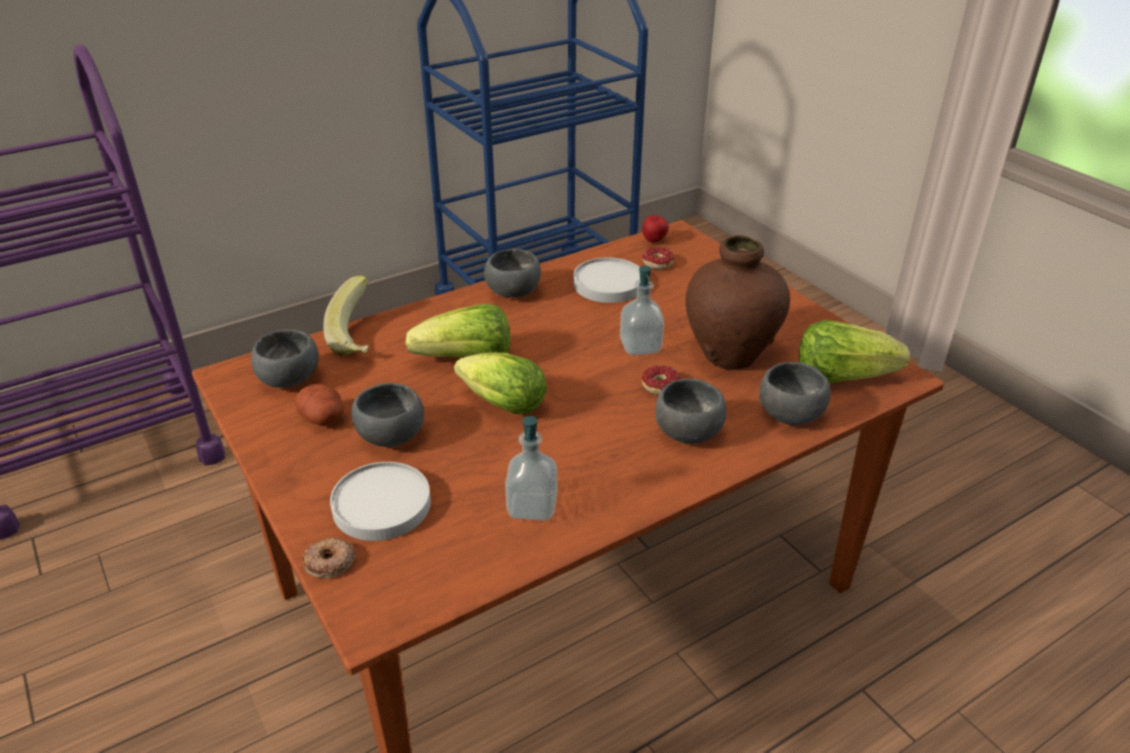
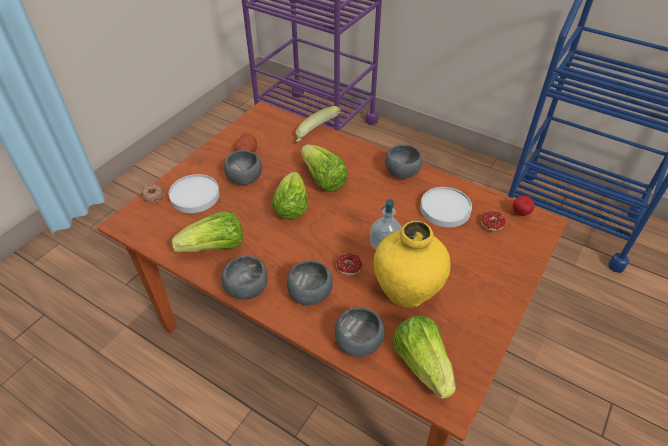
camera: 65 degrees right, 10 degrees up
(291, 378) = (270, 130): grey bowl -> grey bowl (248, 289)
(532, 507) = (215, 247): soap dispenser -> lettuce
(730, 355) = (407, 293): brown vase -> yellow vase

